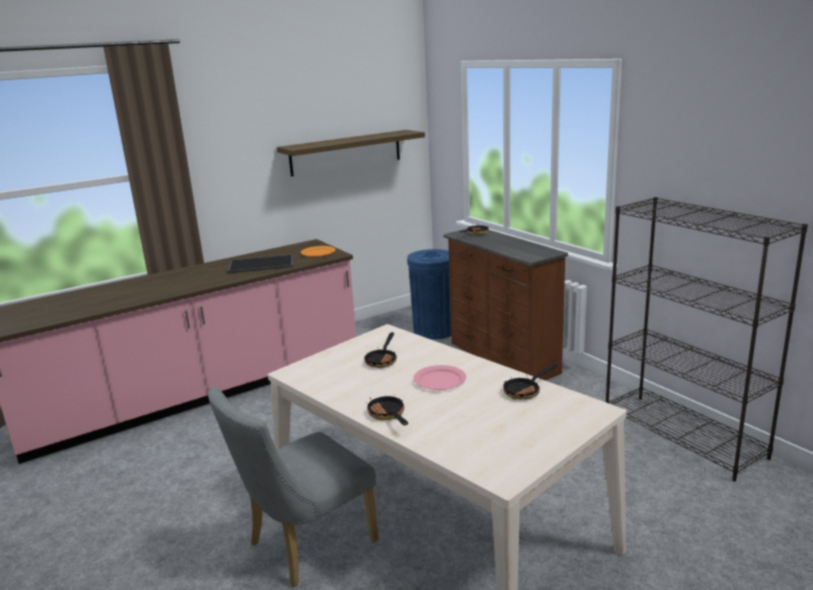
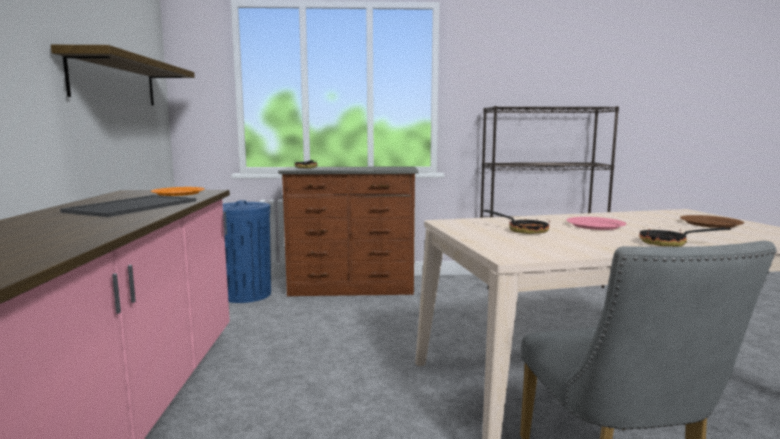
camera: 60 degrees left, 10 degrees down
(522, 426) = (710, 223): none -> brown plate
(525, 391) = (639, 216): frying pan -> none

